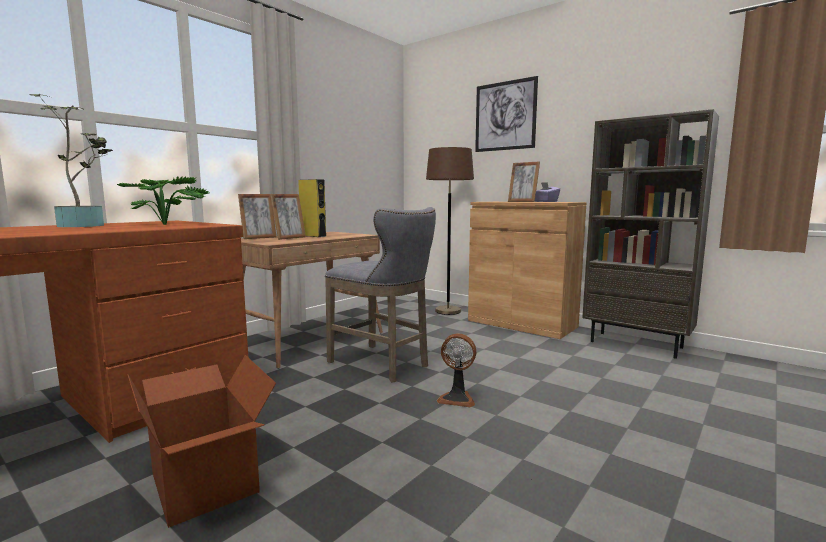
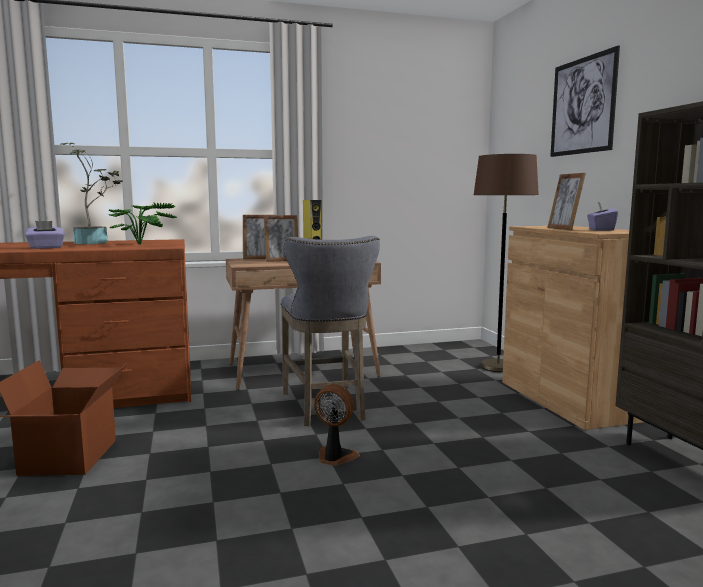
camera: 35 degrees right, 0 degrees up
(50, 231) = (46, 247): none -> purple tissue box
(457, 398) = (335, 457): fan -> fan turned 150 degrees clockwise

